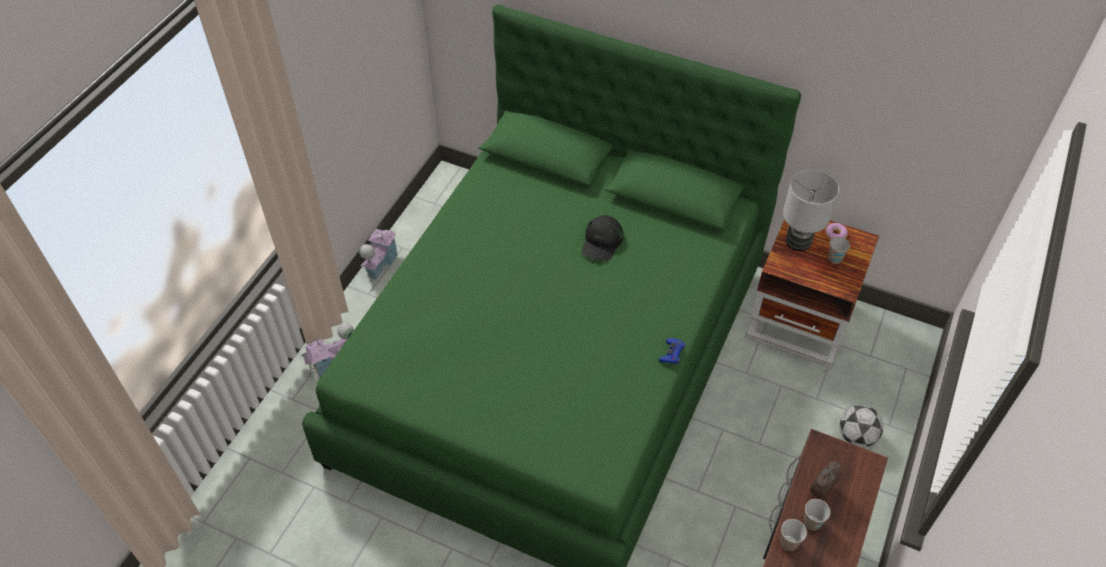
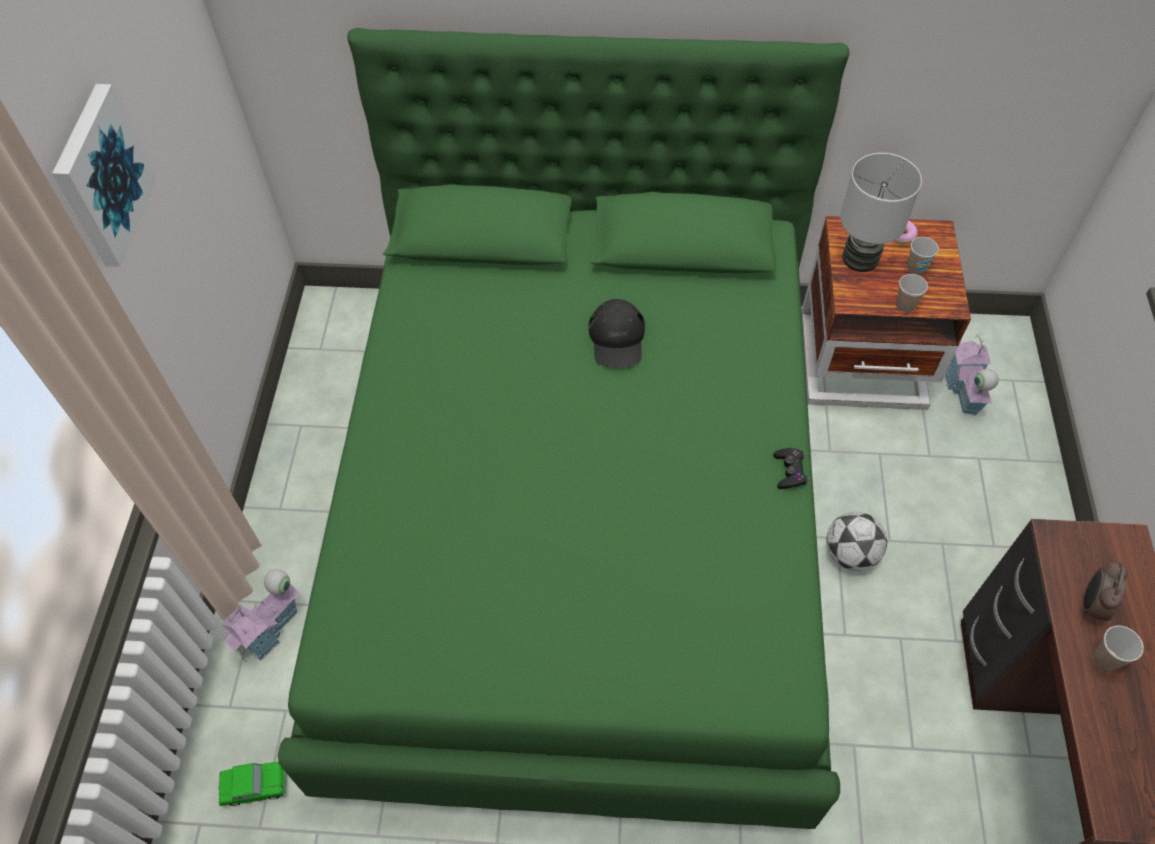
camera: 20 degrees left, 5 degrees up
(289, 449) = (255, 786): none -> toy car
(315, 54) = (100, 176): none -> picture
(380, 264) = (279, 459): toy house -> toy house (962, 391)
(672, 353) = (790, 471): blue game controller -> black game controller
(788, 543) = (1092, 702): cup -> cup (905, 305)
(856, 436) = (999, 489): football -> football (850, 554)

